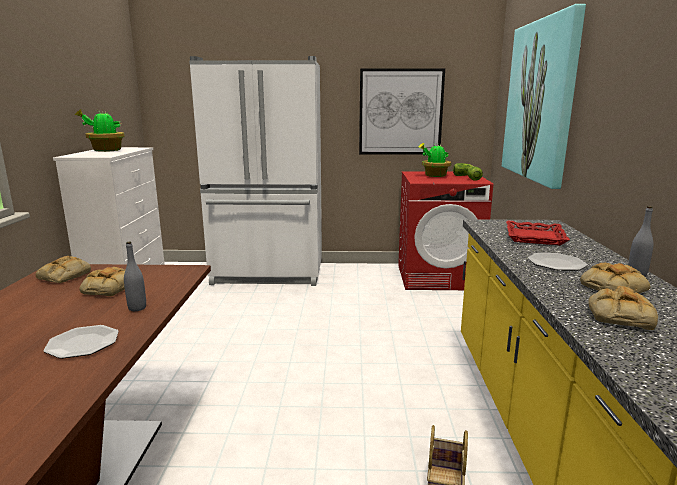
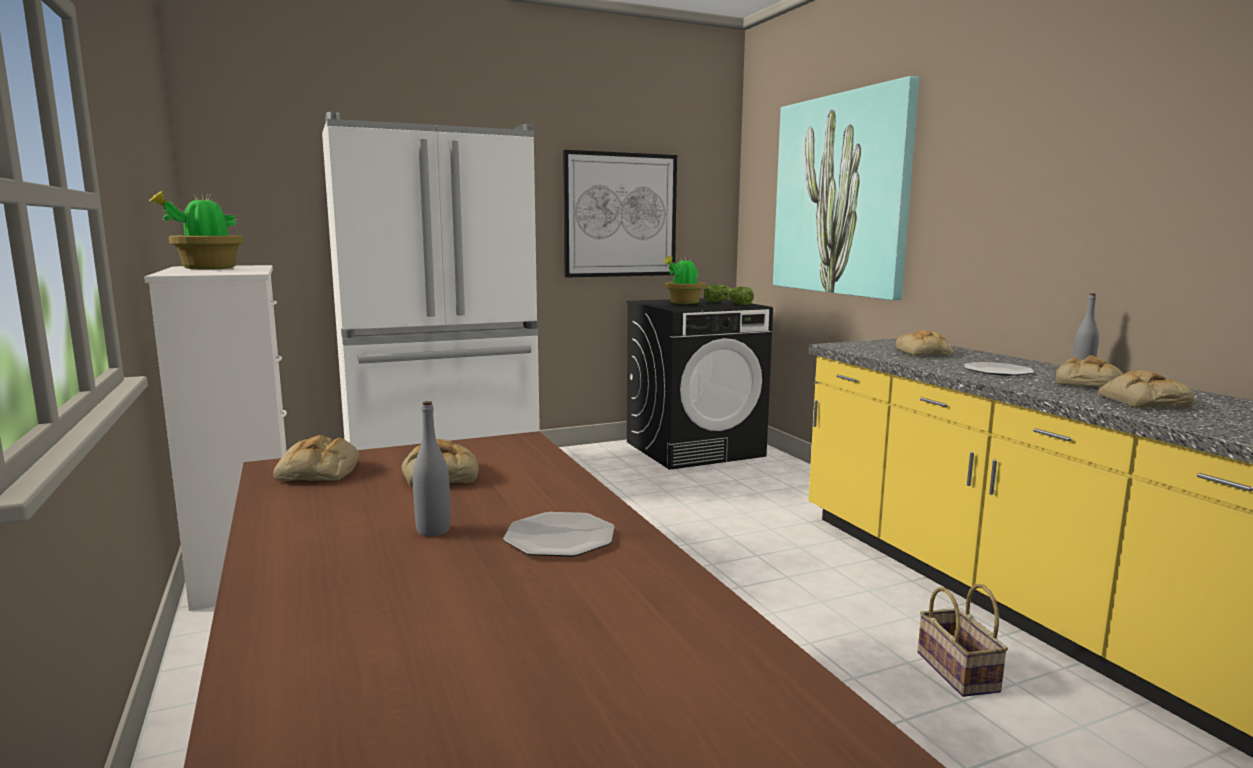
camera: 25 degrees left, 5 degrees down
(137, 308) = (546, 489): grey bottle -> grey bottle (433, 530)
(438, 277) = (694, 449): red washing machine -> black washing machine
(535, 237) = (924, 353): red tray -> bread

